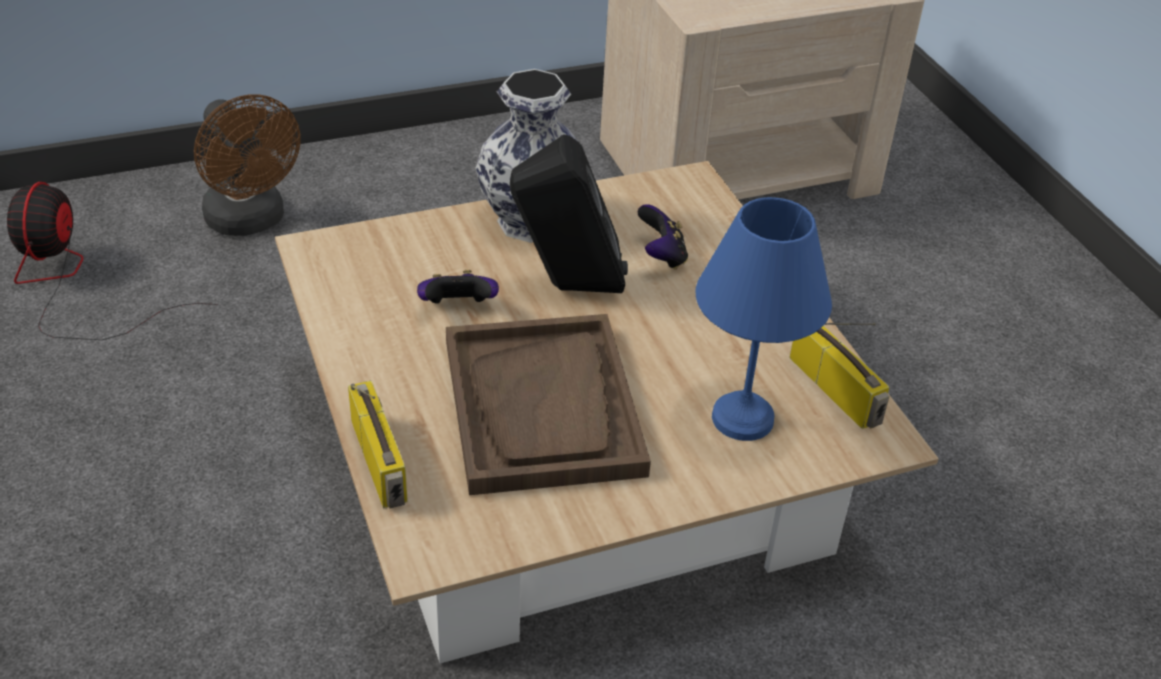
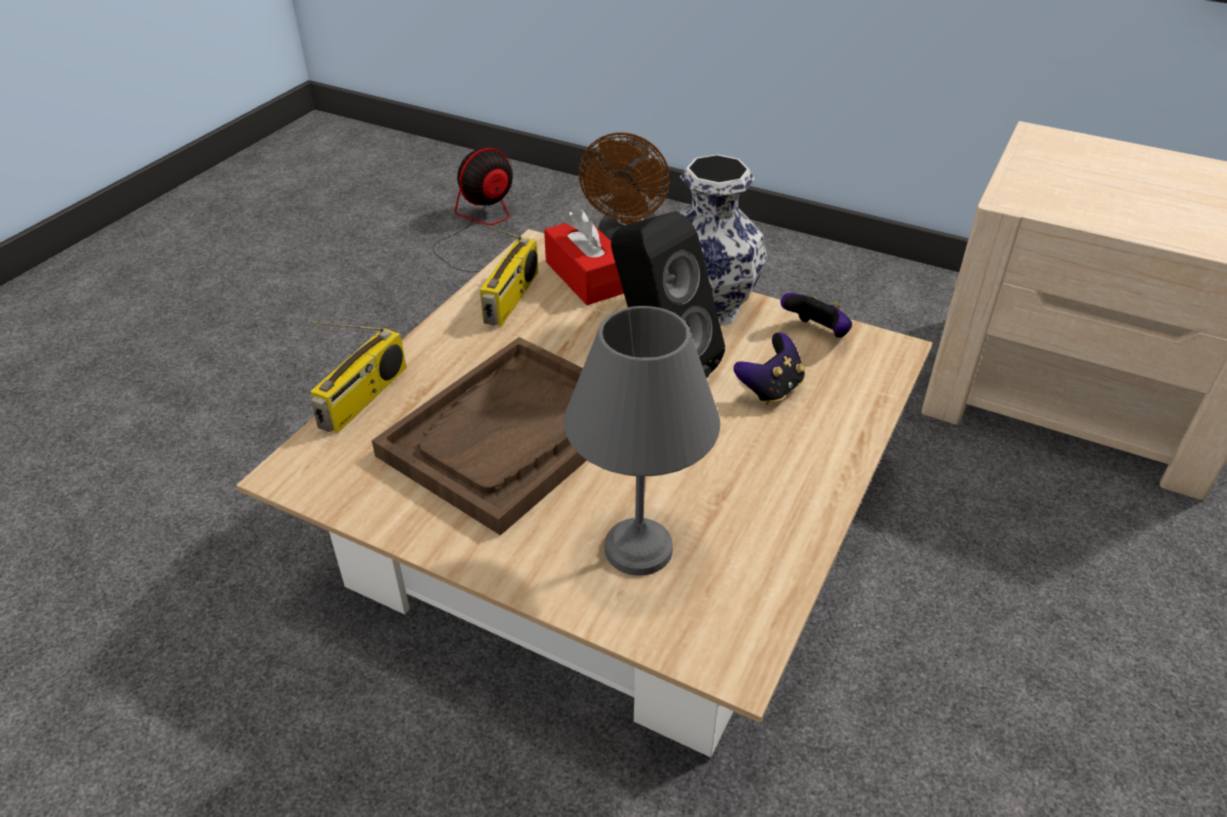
camera: 50 degrees right, 0 degrees up
(398, 250) = (586, 277): none -> red tissue box
(458, 308) = (563, 335): game controller -> game controller (816, 334)
(739, 417) = (637, 546): blue table lamp -> grey table lamp
(837, 390) = (755, 588): radio -> radio (512, 298)

